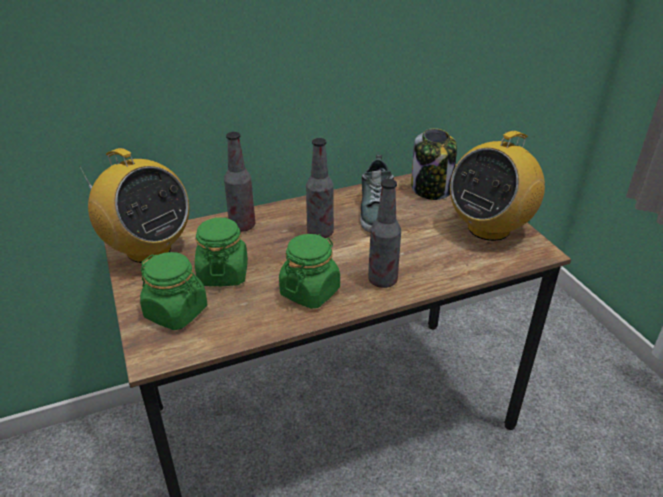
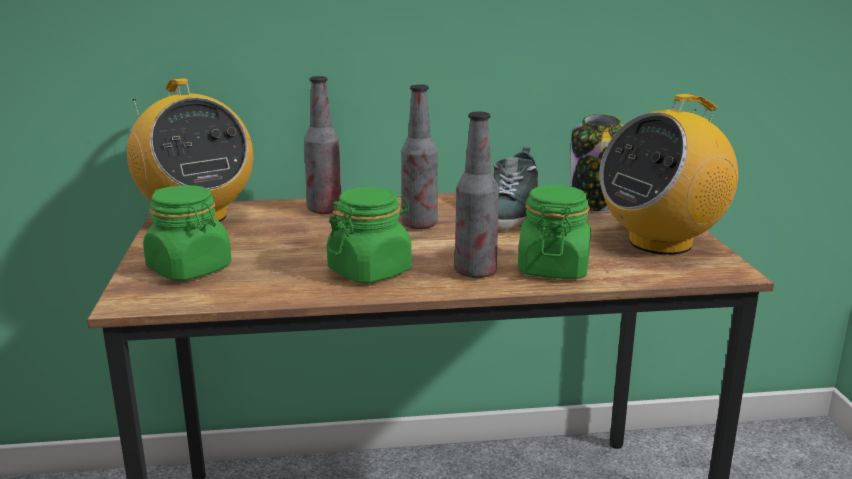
camera: 15 degrees right, 15 degrees down
(223, 273) = (271, 245): green jar -> green jar (553, 268)

